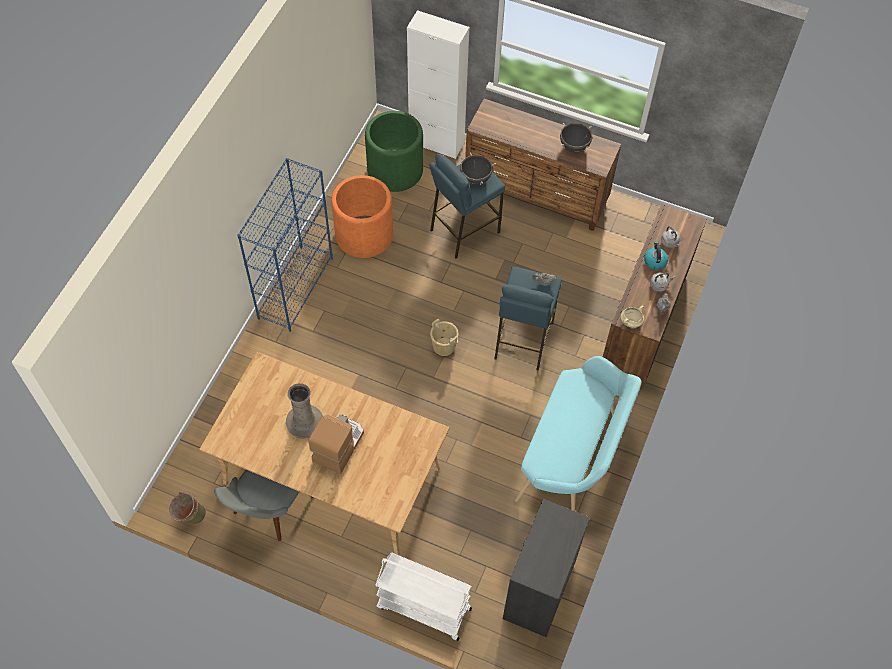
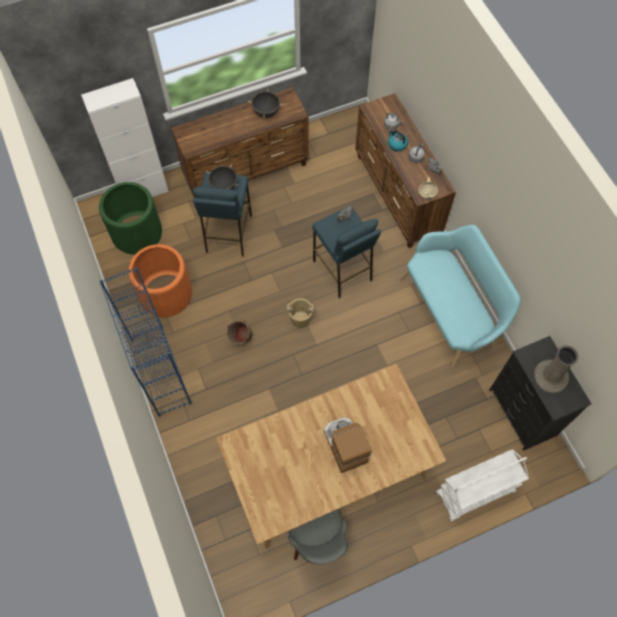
camera: 45 degrees left, 5 degrees up
(190, 517) = (269, 593): green bucket -> green bucket (241, 340)
(304, 422) = (305, 452): beige vase -> beige vase (551, 376)

